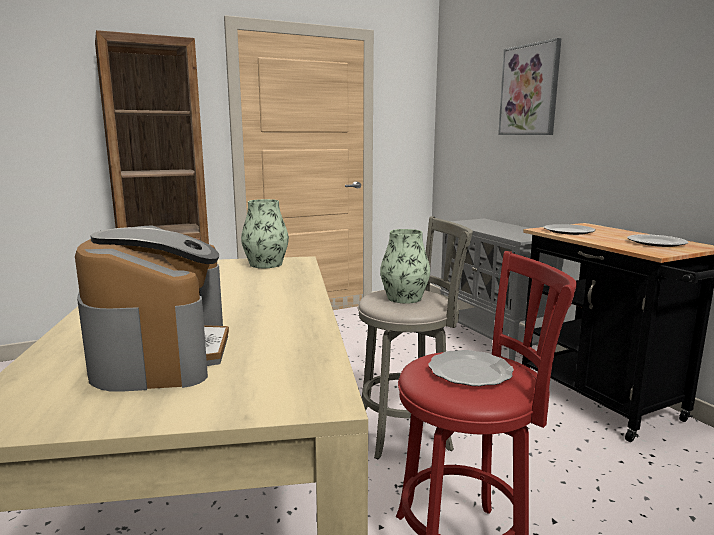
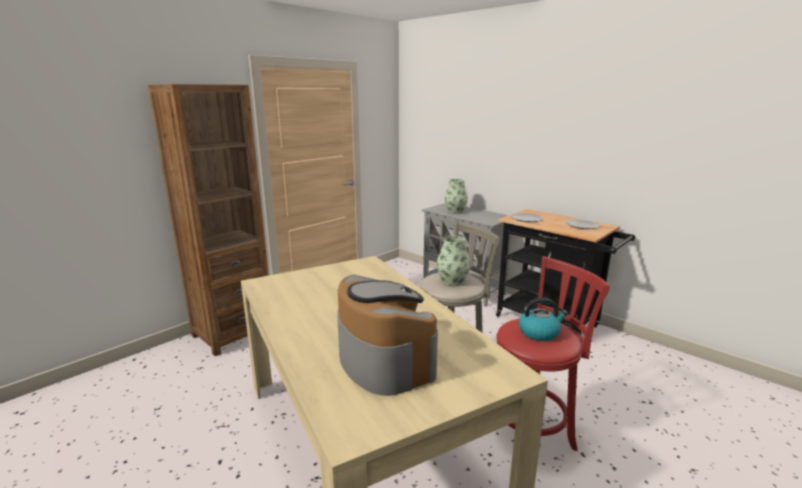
camera: 20 degrees left, 5 degrees up
(266, 264) = (351, 269): vase -> vase (455, 211)
(469, 371) = (539, 332): plate -> kettle
(529, 90) = (481, 116): picture -> none

